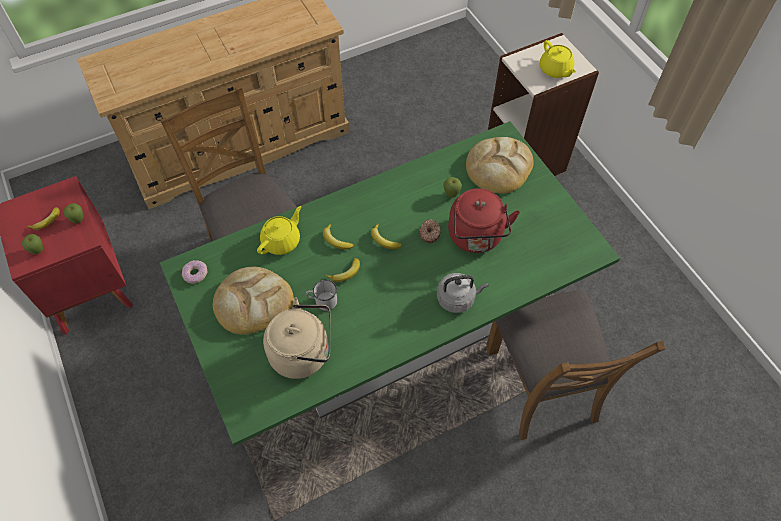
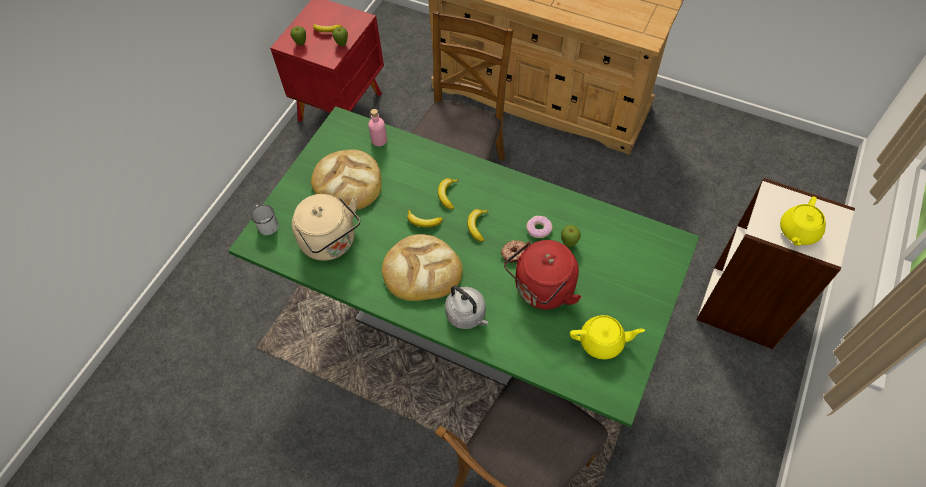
camera: 55 degrees right, 0 degrees up
(195, 274) = (343, 132): donut -> donut (538, 229)
(232, 253) = (379, 140): none -> pink bottle
(282, 241) = (416, 161): yellow teapot -> yellow teapot (602, 342)
(322, 301) = (385, 223): white mug -> white mug (266, 224)
(499, 167) = (635, 260): bread -> bread (421, 270)

